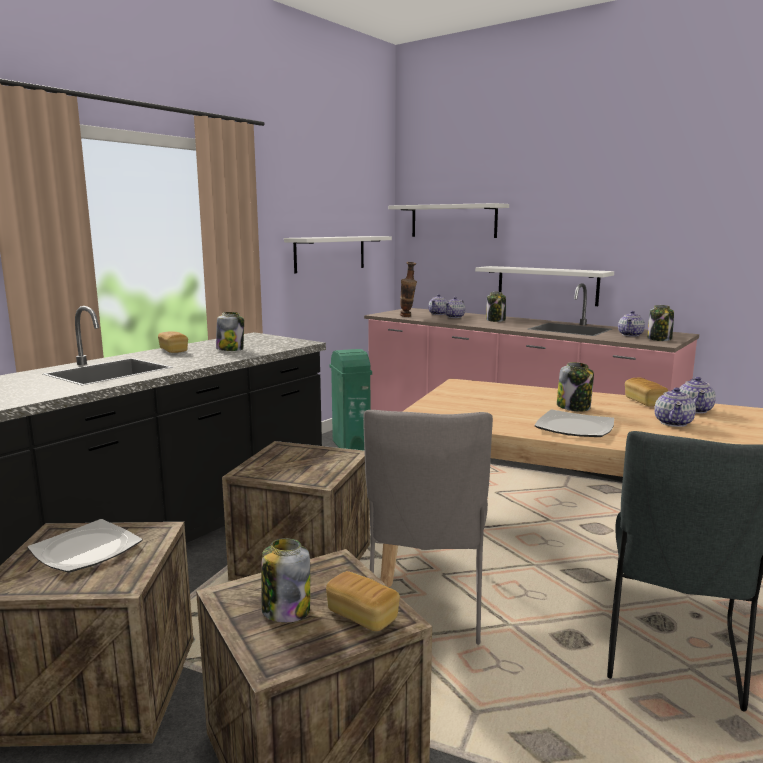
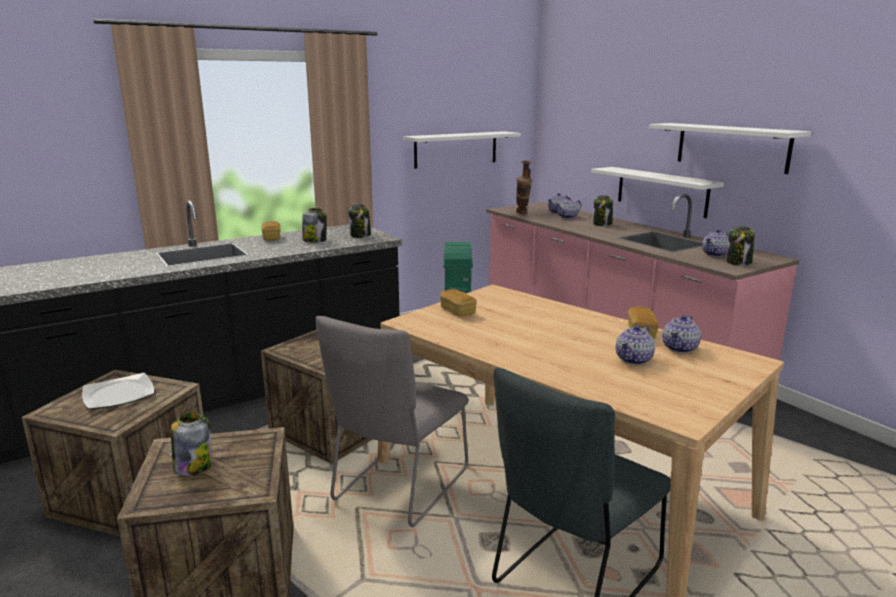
camera: 20 degrees right, 5 degrees up
(362, 616) = (237, 482): bread -> bread (457, 312)
(453, 221) = (584, 118): white shelf -> white shelf (731, 147)
(574, 407) = (561, 329): jar -> jar (360, 235)
(575, 428) = (528, 352): plate -> none

